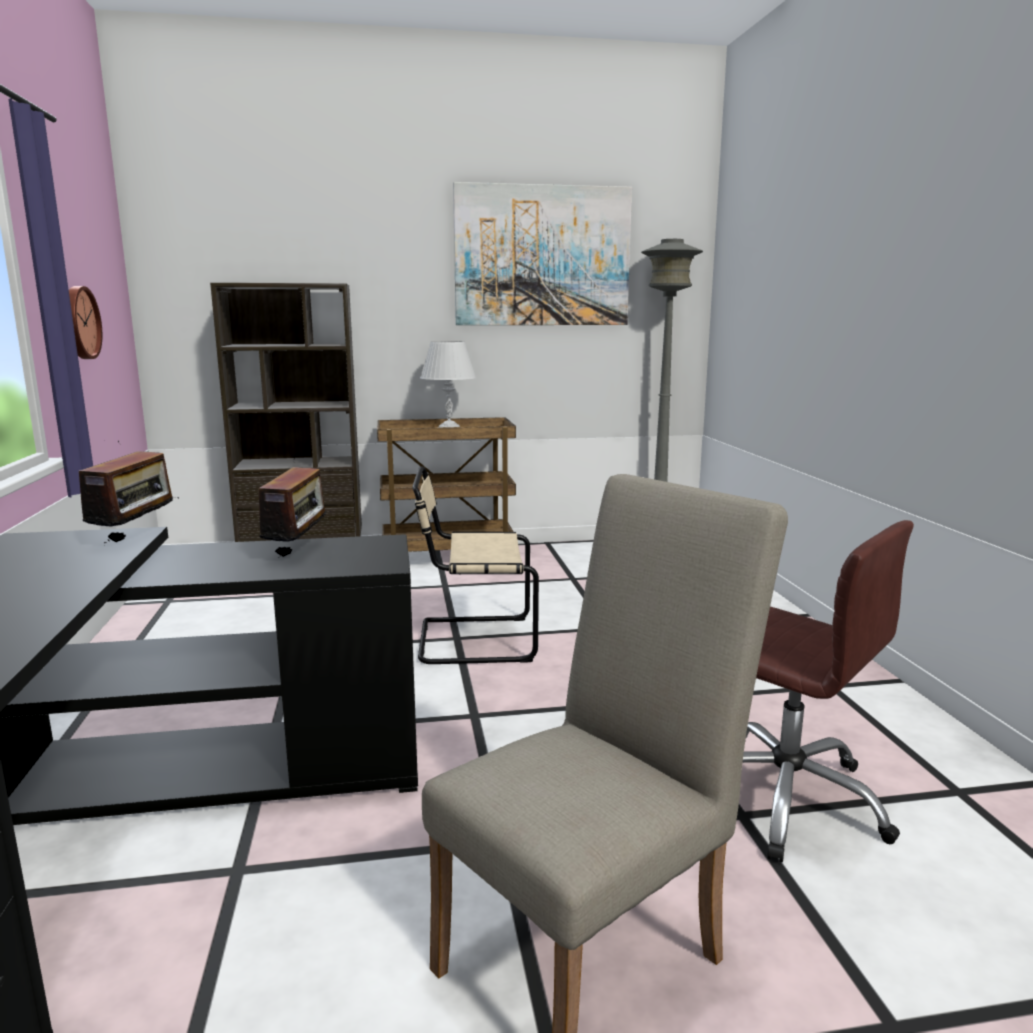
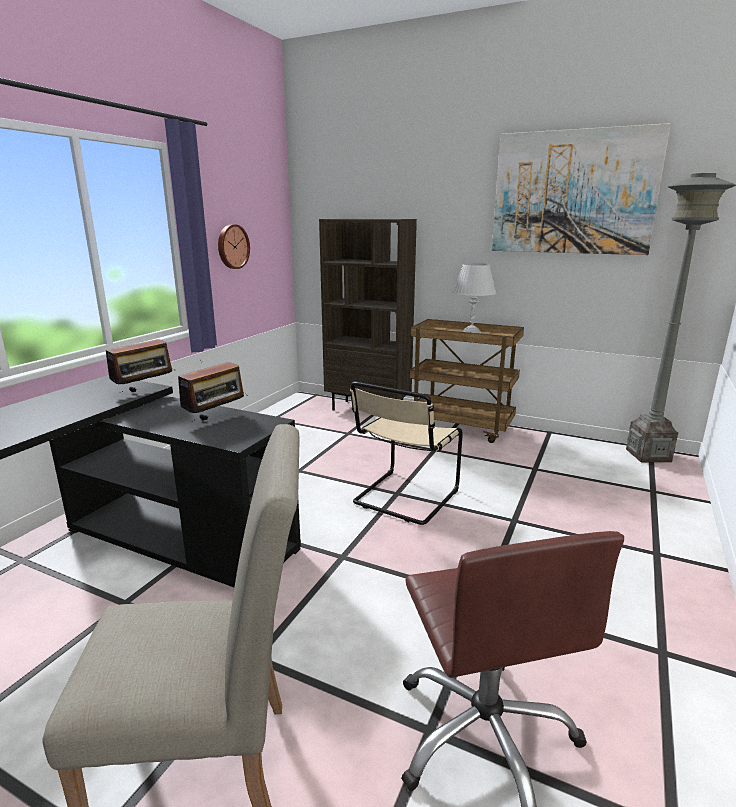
camera: 35 degrees right, 5 degrees up
(471, 640) = (404, 498): beige chair -> beige chair turned 90 degrees counterclockwise

